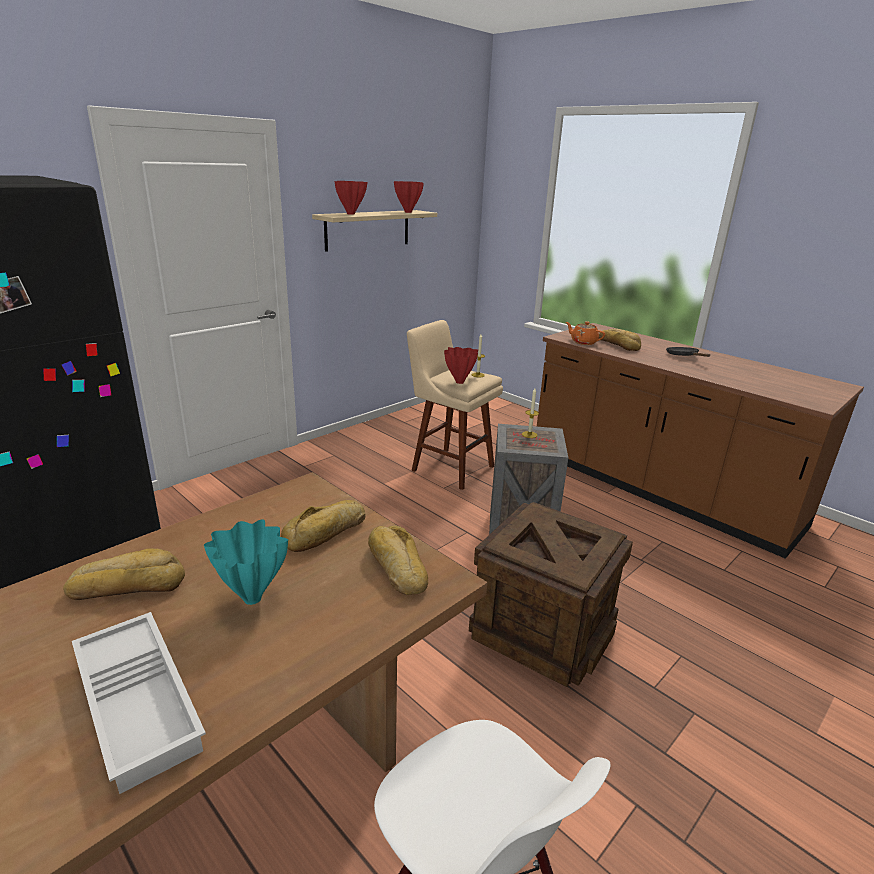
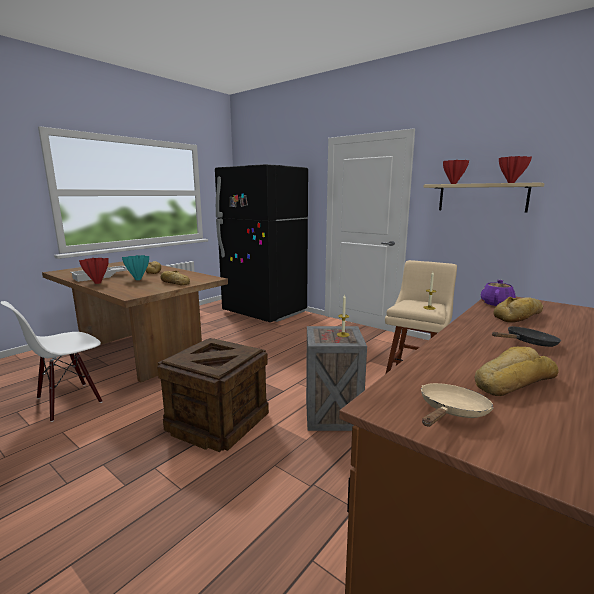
camera: 85 degrees right, 10 degrees down
(396, 567) = (145, 290): bread -> bread (512, 381)
(459, 382) = (403, 303): red vase -> red vase (97, 283)
(583, 342) = (496, 303): orange teapot -> purple teapot
(807, 392) = (451, 412): none -> beige frying pan

